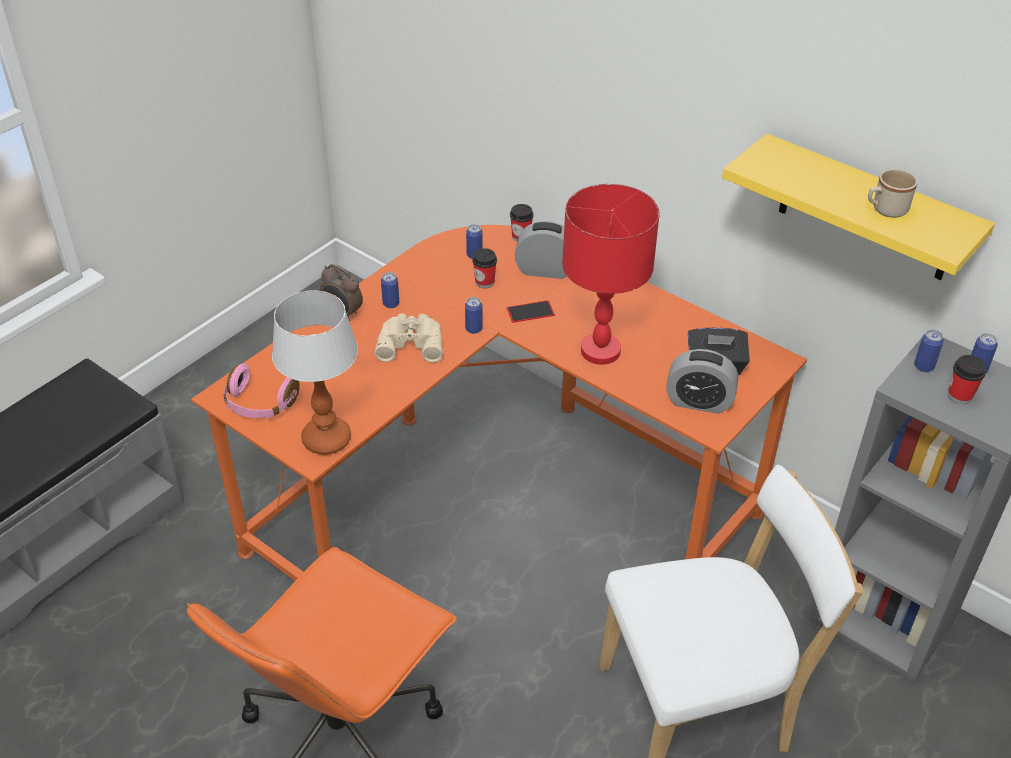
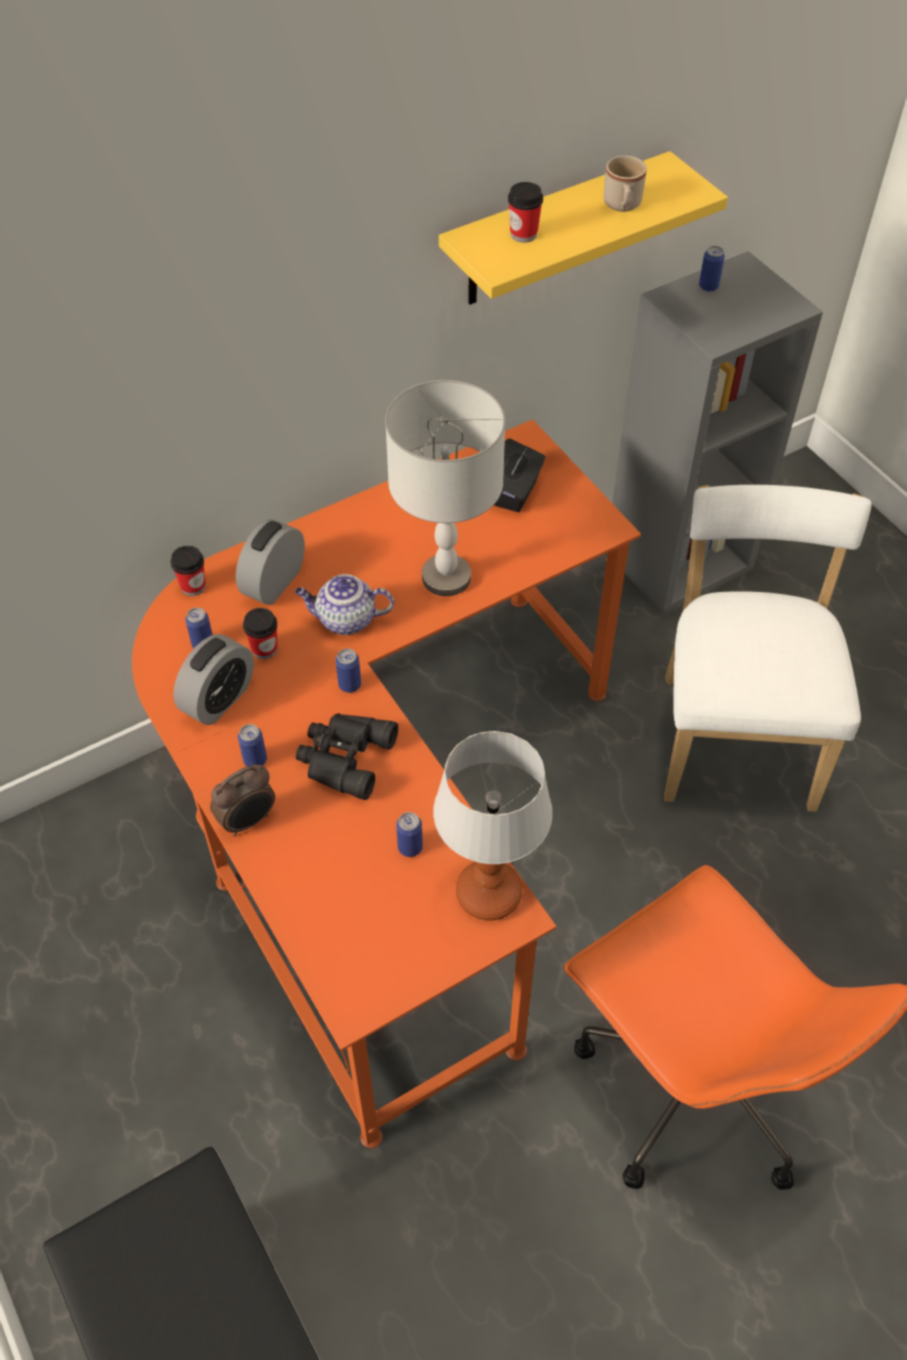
camera: 70 degrees left, 10 degrees up
(259, 404) = (390, 960): pink headphones -> none
(410, 342) = (343, 757): beige binoculars -> black binoculars
(530, 312) = (345, 620): phone -> teapot
(601, 351) = (447, 577): red table lamp -> grey table lamp
(699, 402) = (562, 523): alarm clock -> alarm clock (219, 699)
(923, 366) = (691, 316): can -> can (410, 847)
(959, 396) = (739, 310): cup -> cup (523, 234)

